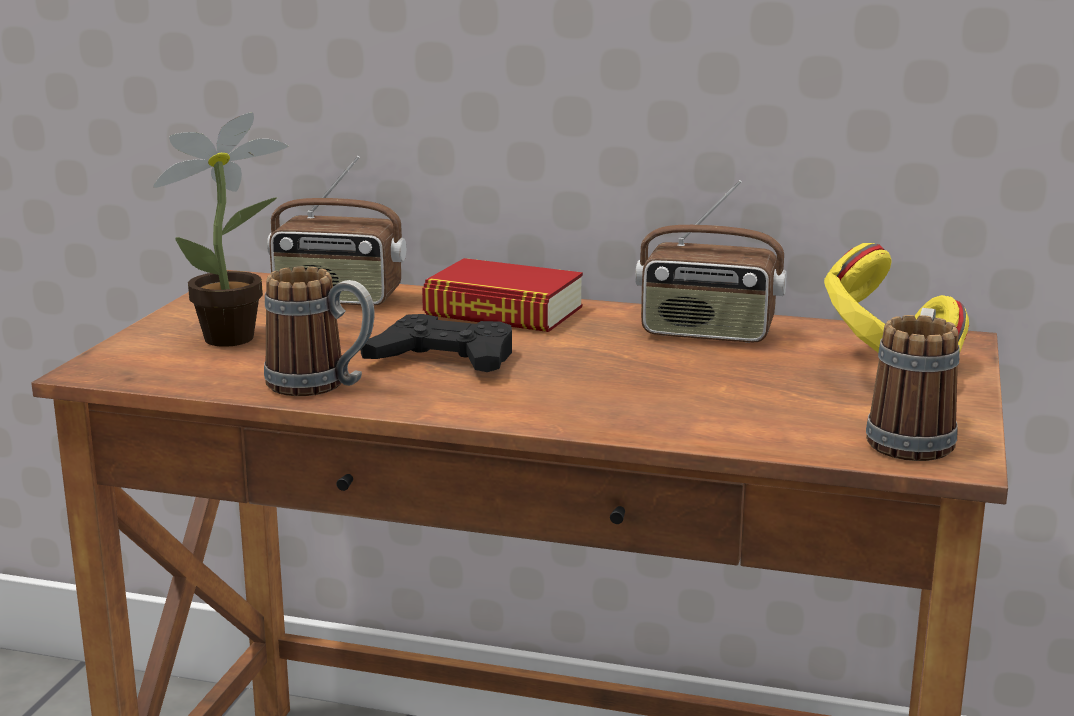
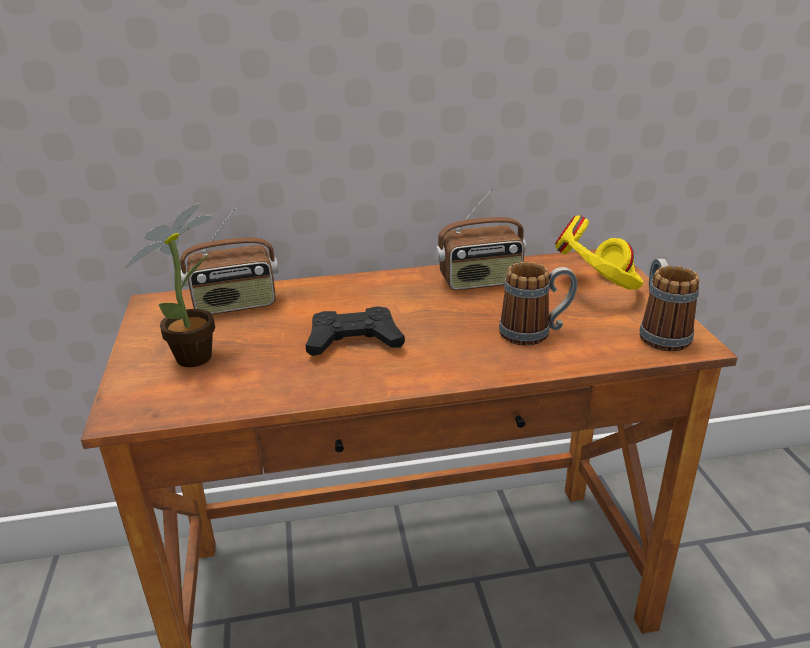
camera: 25 degrees left, 10 degrees up
(322, 385) = (299, 384): mug -> mug (535, 333)
(503, 311) = (349, 291): book -> none

